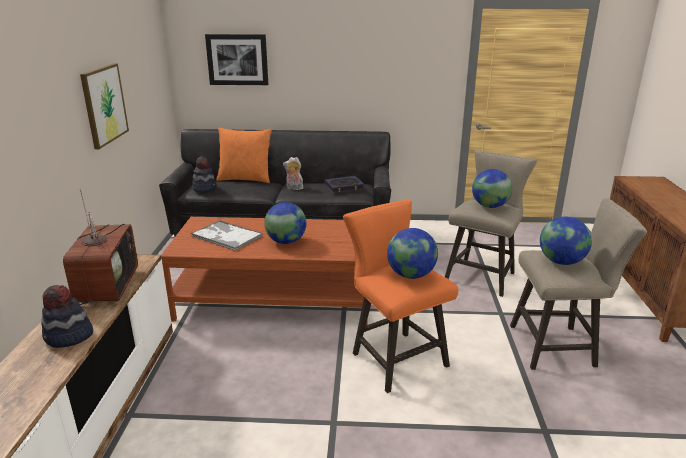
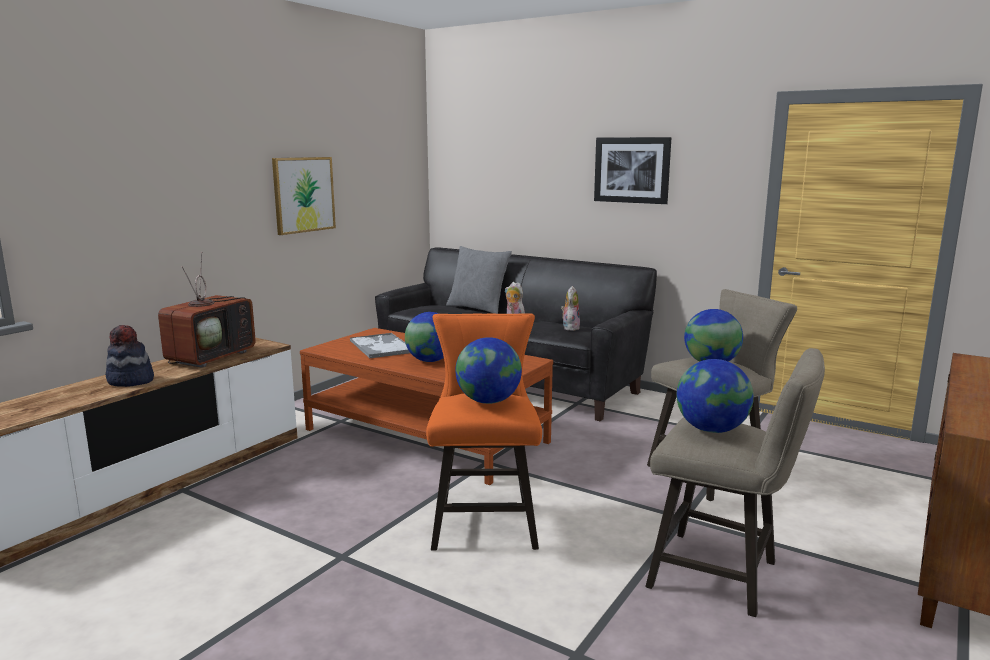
camera: 30 degrees right, 10 degrees down
(205, 188) = (421, 308): hat -> none
(237, 59) = (492, 171): picture -> picture (632, 170)
(245, 179) = (478, 308): orange pillow -> grey pillow
(344, 187) = (570, 328): book -> plush toy

